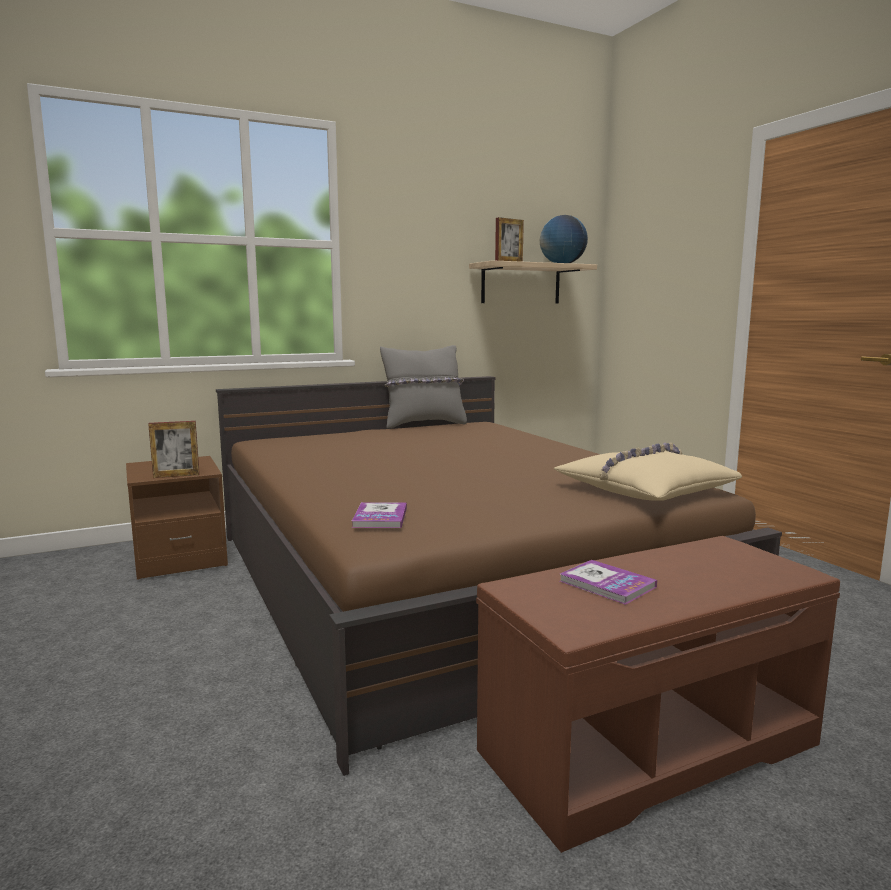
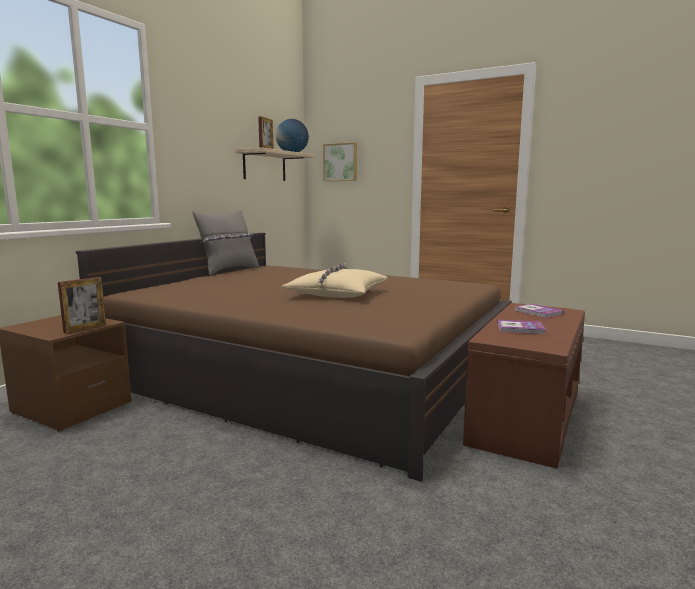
camera: 35 degrees left, 0 degrees up
(380, 517) = (367, 318): book -> book (538, 312)
(643, 274) = (341, 162): none -> picture
(644, 490) = (450, 287): beige pillow -> beige pillow (337, 293)

